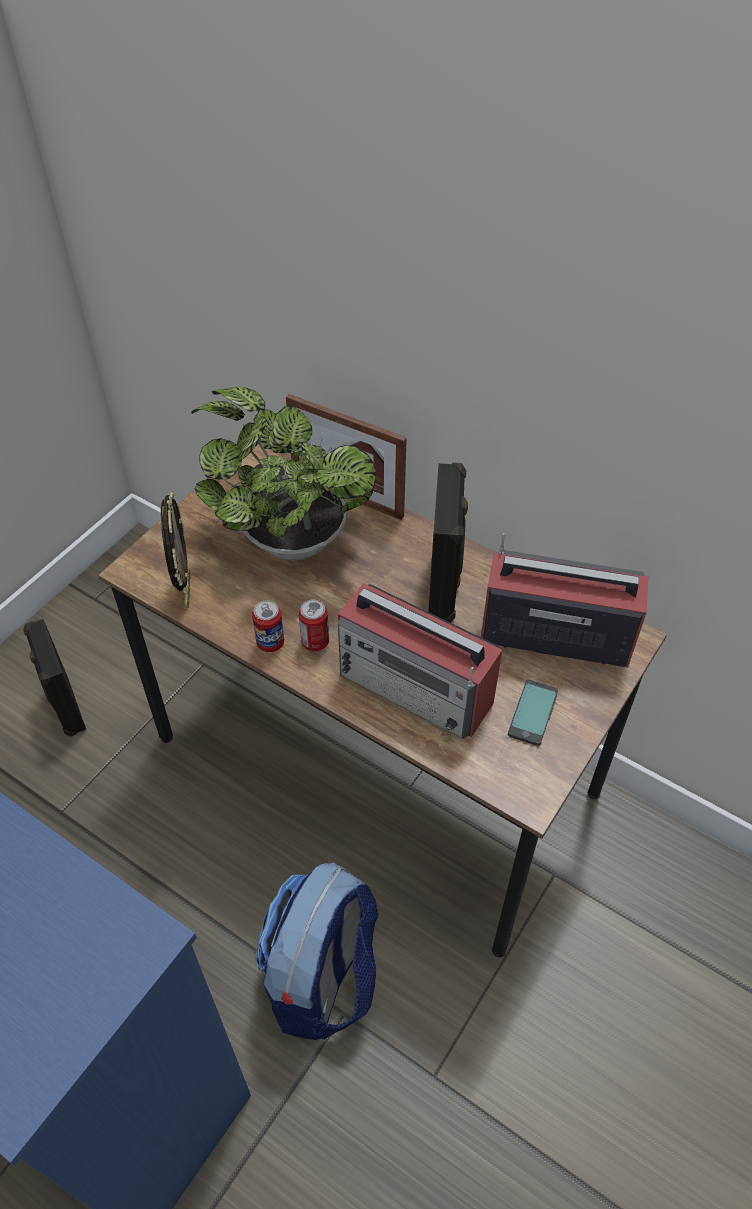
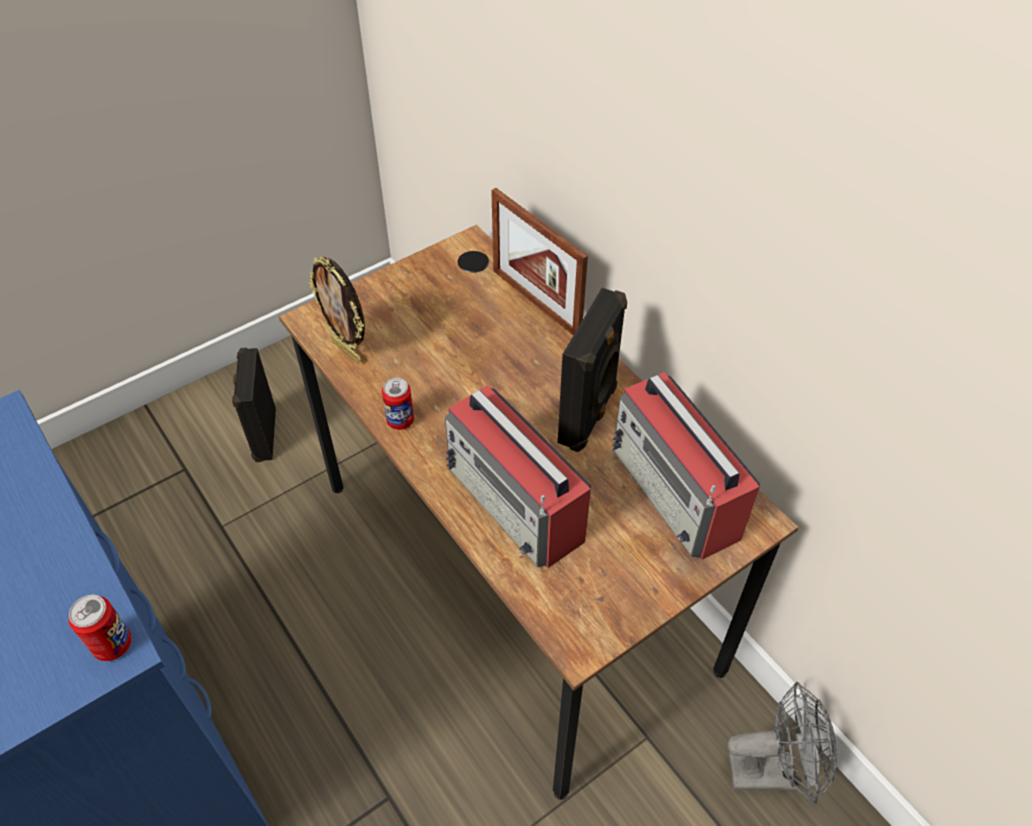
camera: 20 degrees right, 0 degrees up
(186, 590) = (347, 351): picture frame -> picture frame turned 120 degrees clockwise
(288, 537) = (462, 327): potted plant -> none
(315, 642) = (442, 432): can -> can (112, 645)
(322, 979) = (384, 758): backpack -> none
(533, 713) = (620, 564): phone -> none
(553, 635) = (676, 493): radio -> radio turned 150 degrees counterclockwise
(671, 865) = (772, 771): none -> grey fan

